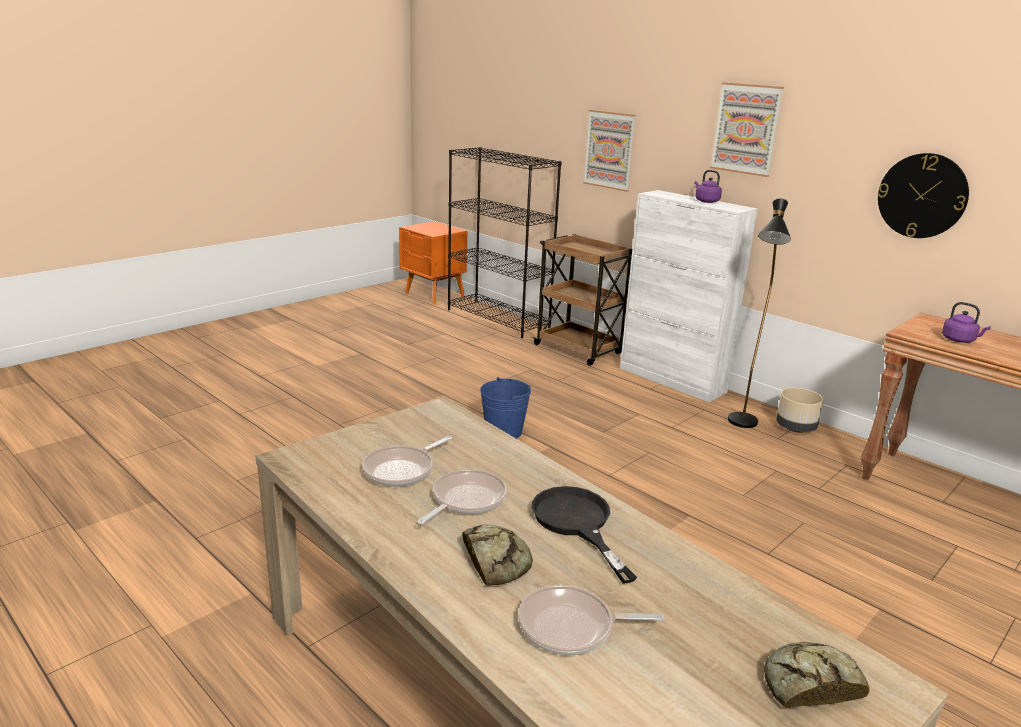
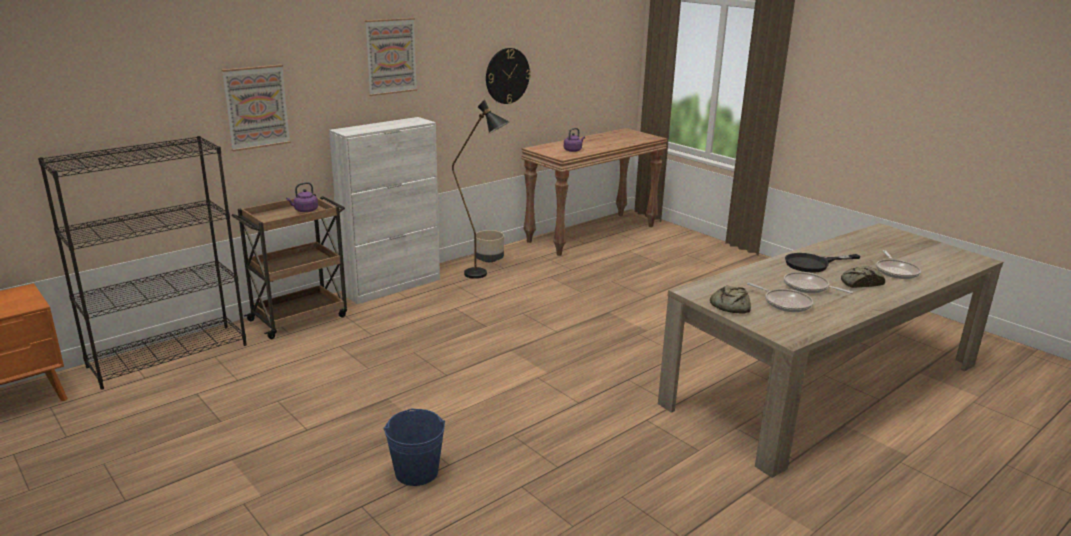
camera: 85 degrees left, 0 degrees up
(503, 432) = (480, 369): blue bucket -> blue bucket (416, 472)
(706, 201) = (388, 124): purple kettle -> purple kettle (305, 210)
(809, 684) = (893, 239): bread -> bread (730, 306)

